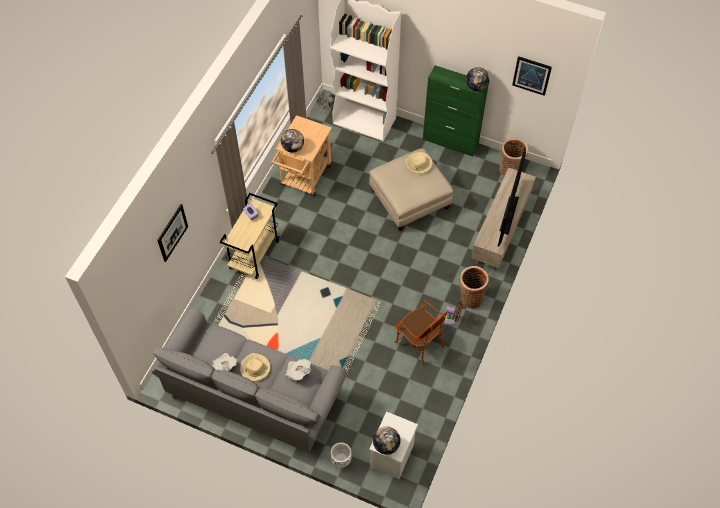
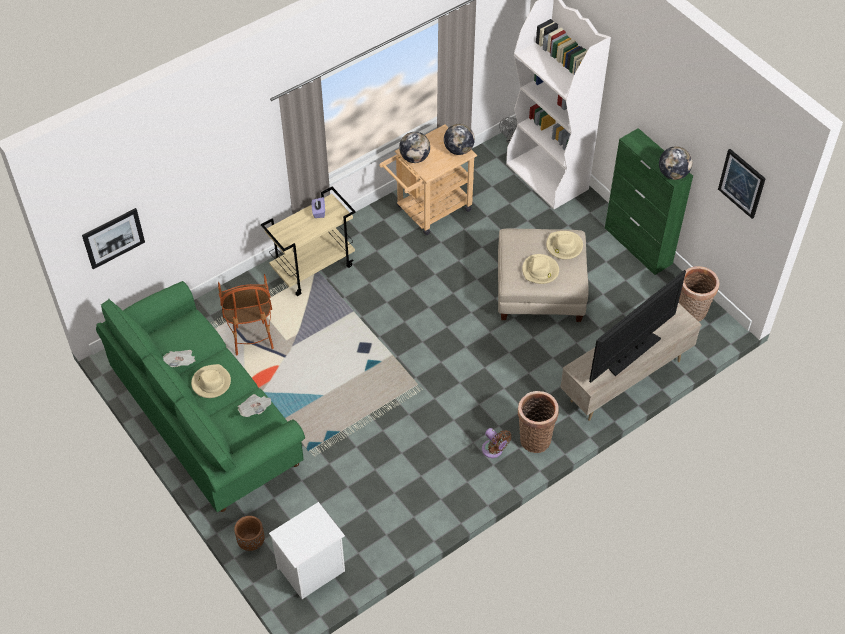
camera: 30 degrees right, 5 degrees down
(172, 232) = (185, 174): picture -> picture (113, 238)
(254, 393) = (207, 418): grey sofa -> green sofa
(341, 459) = (251, 541): white planter -> brown planter
(386, 445) = (290, 539): globe -> globe (458, 150)
(415, 187) = (540, 271): none -> beige hat
(419, 343) = (434, 459): armchair -> armchair (250, 331)

